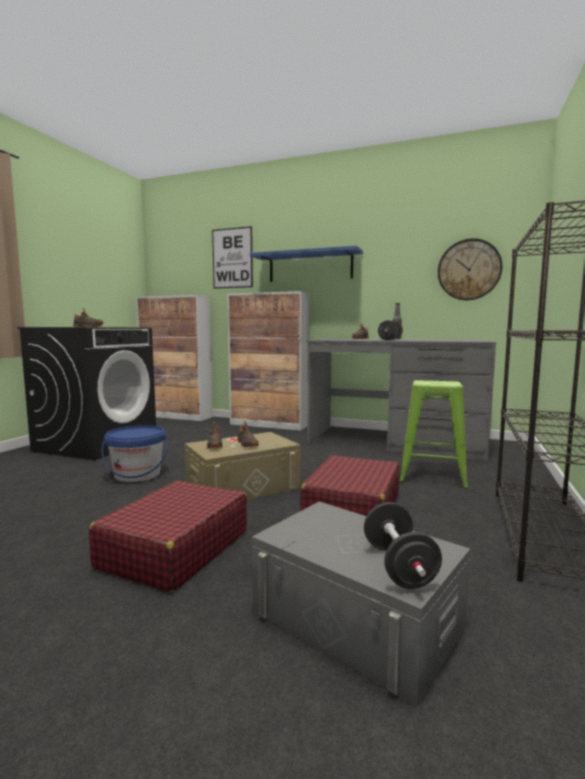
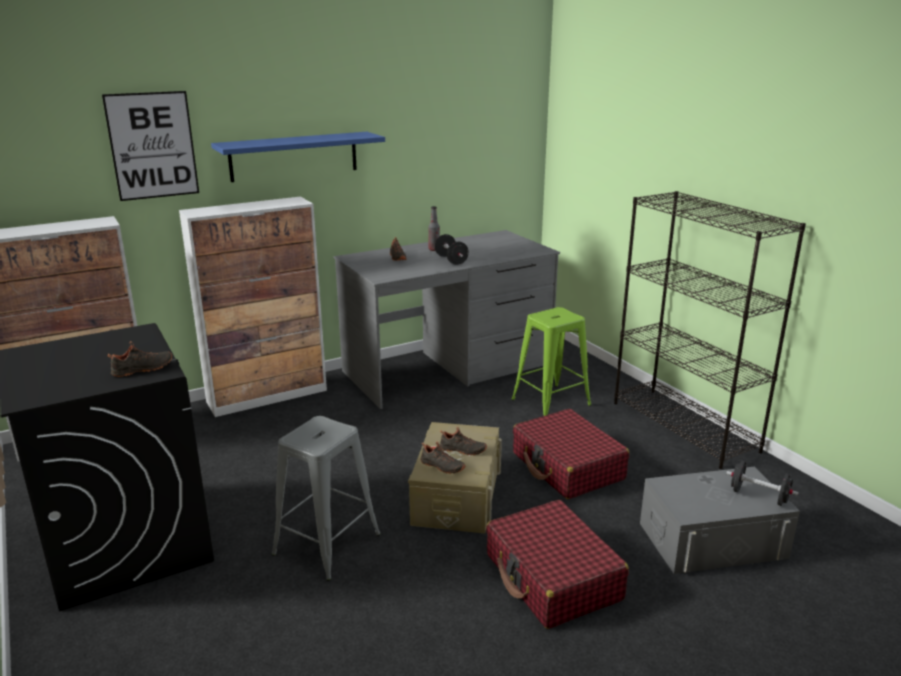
camera: 50 degrees left, 15 degrees up
(137, 474) = (326, 545): blue bucket -> grey stool
(469, 270) = (483, 153): wall clock -> none

